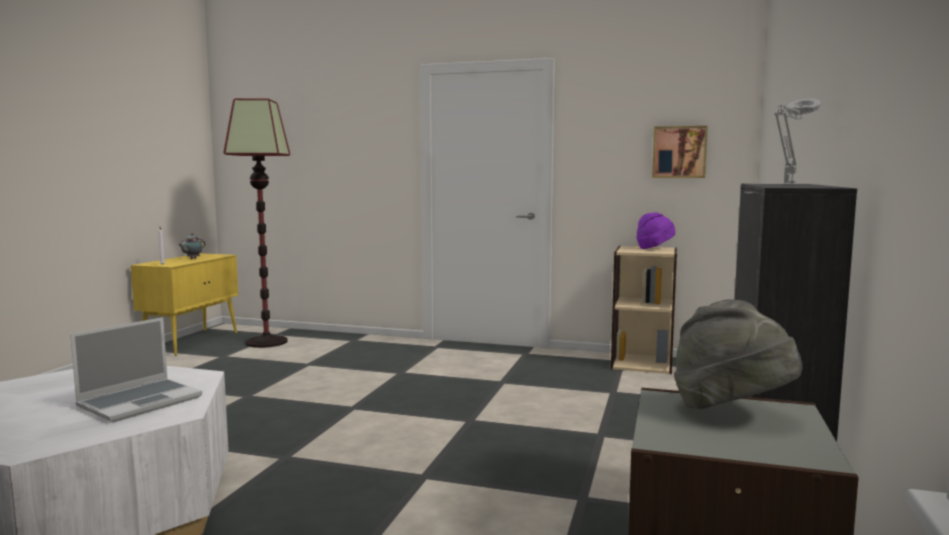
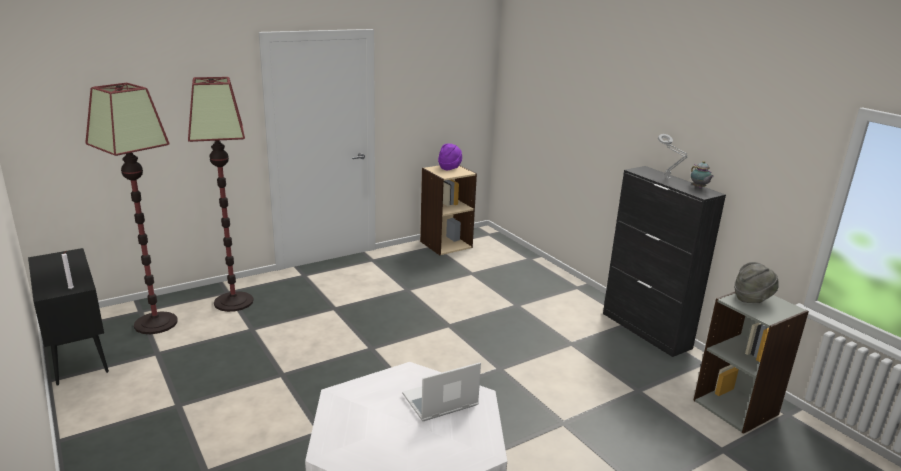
camera: 50 degrees left, 15 degrees up
(141, 401) = (439, 401): laptop -> laptop turned 105 degrees counterclockwise
(192, 259) = (64, 269): teapot -> teapot (699, 188)
(192, 342) = (77, 353): yellow cabinet -> black cabinet
(341, 346) = (233, 302): none -> floor lamp
(679, 152) = (455, 97): picture -> none

